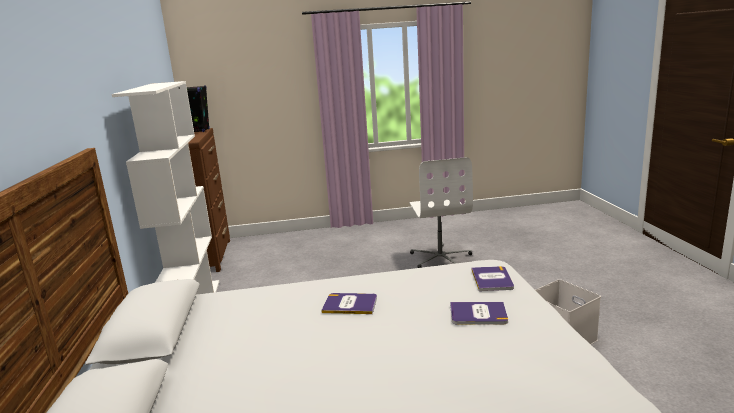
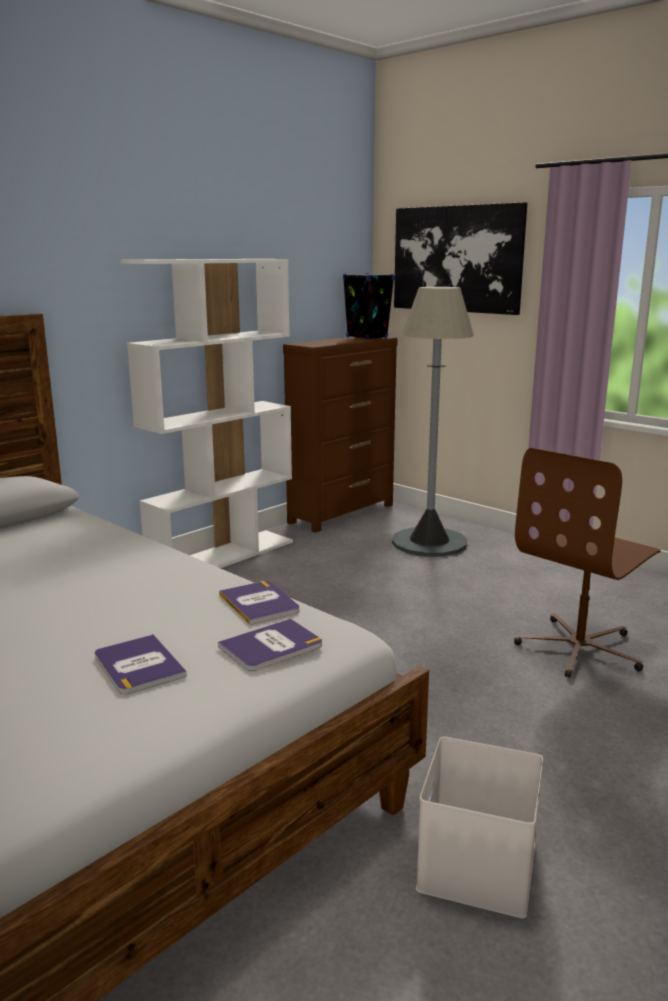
camera: 50 degrees right, 0 degrees up
(248, 71) = (457, 259): none -> picture
(292, 249) = (429, 542): none -> grey floor lamp
(350, 304) = (107, 581): book -> book (259, 603)
(440, 258) = (580, 649): white office chair -> brown office chair

